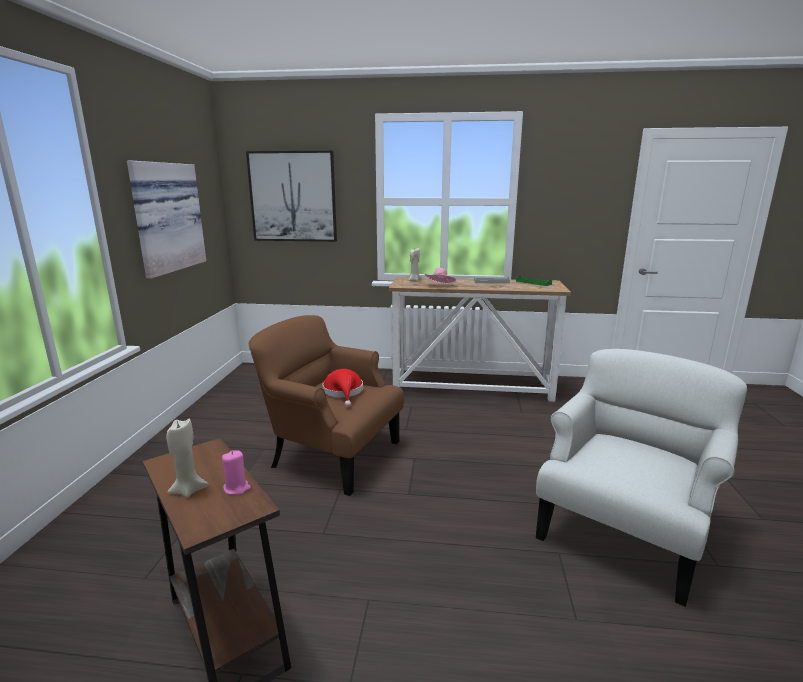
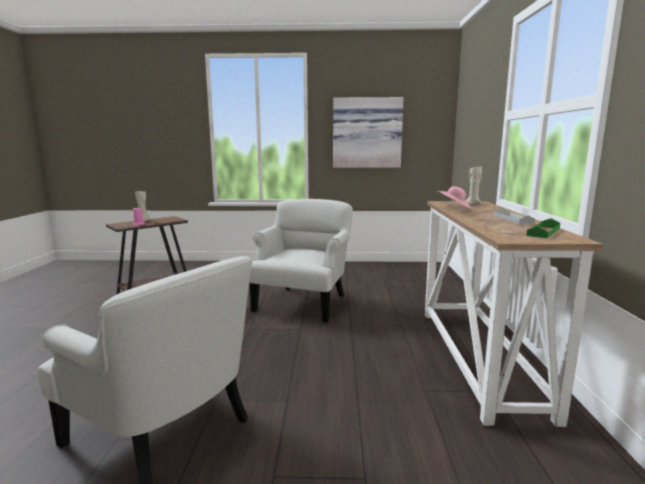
camera: 85 degrees right, 5 degrees down
(293, 197) = (473, 118): picture -> none
(332, 454) = (303, 302): brown armchair -> white armchair
(343, 392) = (301, 254): red hat -> none

